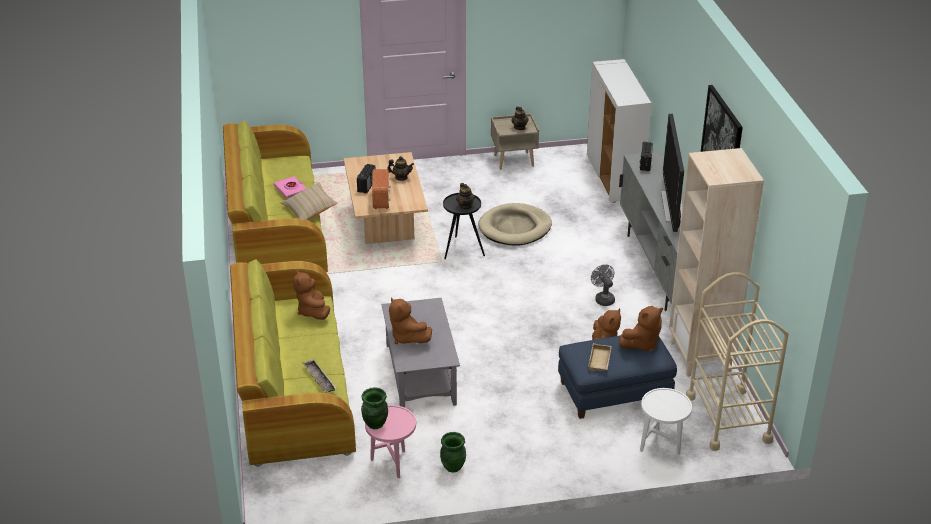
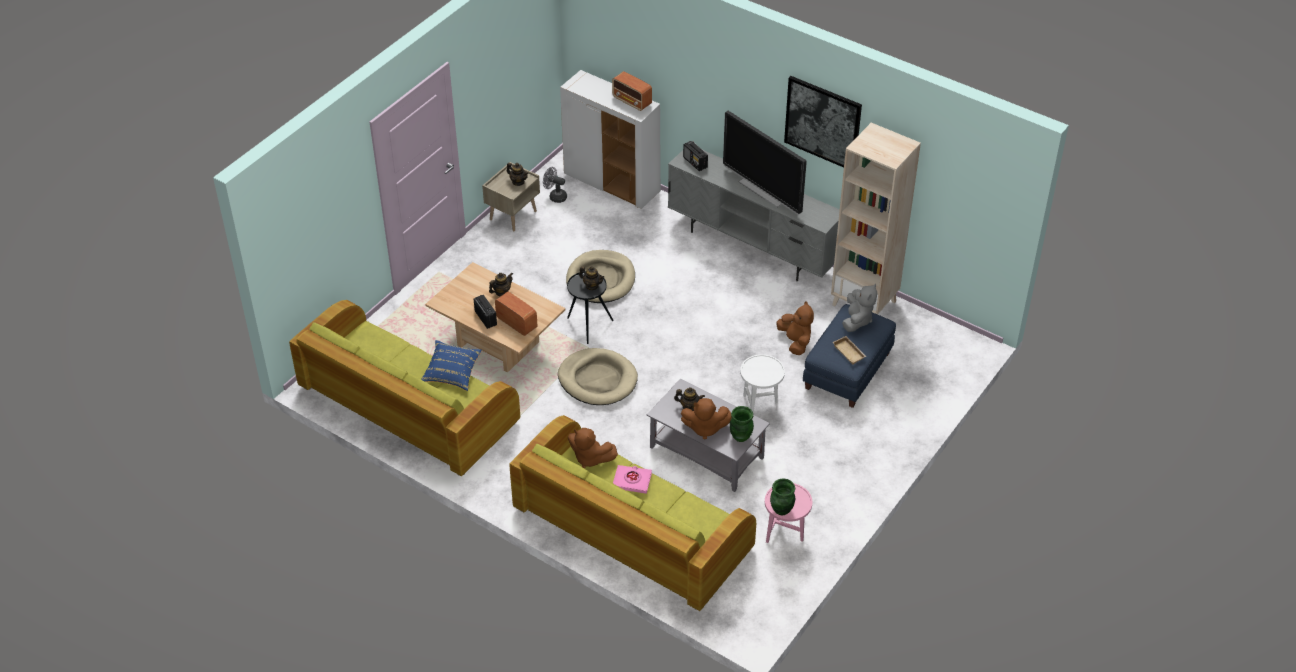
camera: 45 degrees left, 10 degrees up
(291, 190) = (406, 363): pink book -> pink book (632, 481)
(310, 211) = (452, 372): beige pillow -> blue pillow
(319, 378) = (678, 507): tray -> none
(417, 283) = (597, 379): none -> beige dog bed
(418, 318) = (689, 407): none -> teapot
(453, 467) = (825, 505): green vase -> green vase (740, 436)
(603, 298) = (744, 299): grey fan -> grey fan (555, 196)
(631, 92) = (632, 101): none -> radio
(641, 344) = (857, 320): brown plush toy -> grey plush toy
(661, 447) = (926, 390): white side table -> white side table (760, 404)
(728, 418) = (937, 339): beige cart -> none

